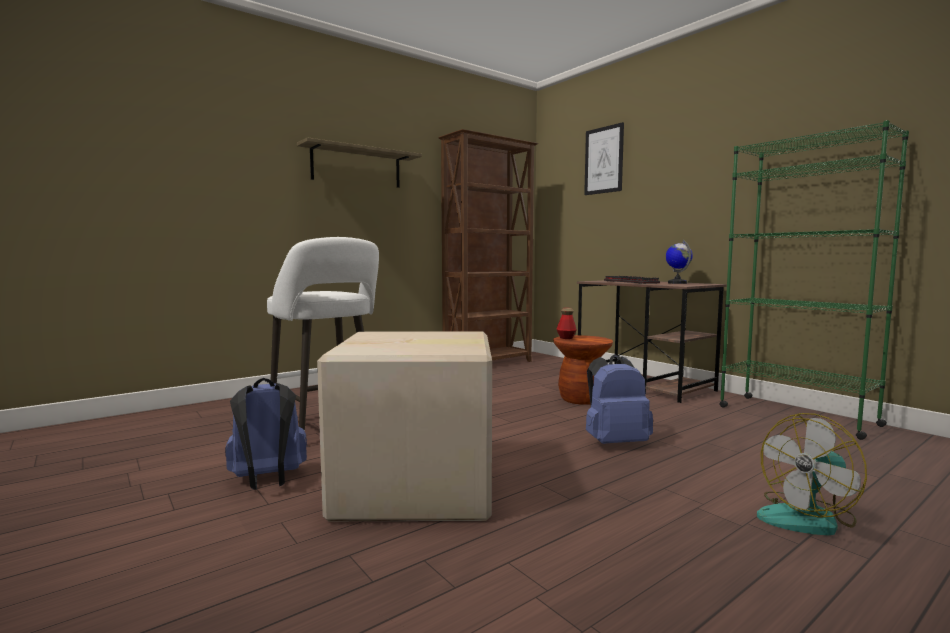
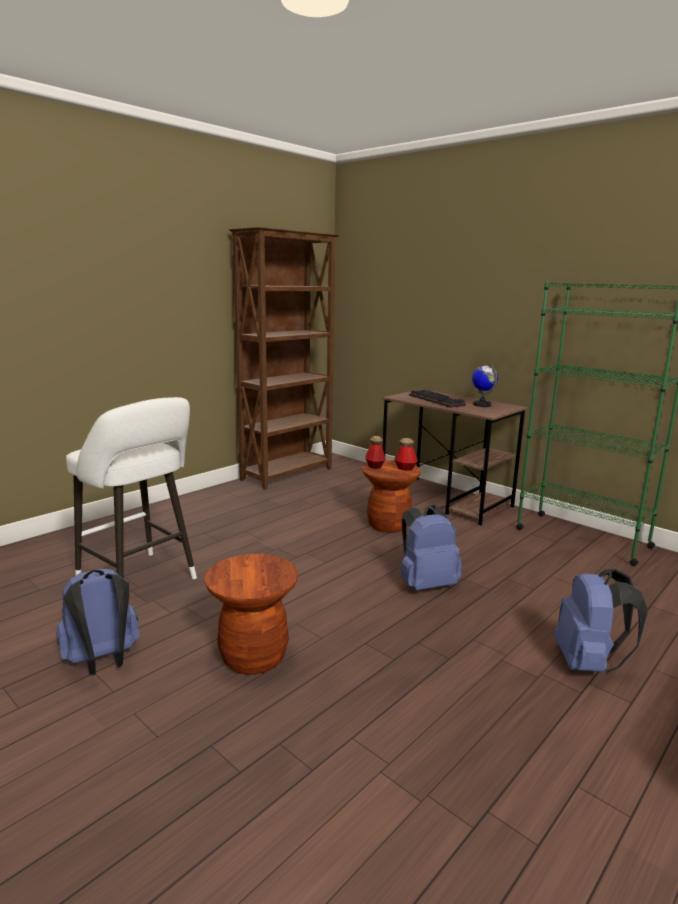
camera: 10 degrees left, 10 degrees up
(356, 167) = (139, 271): shelf -> none
(417, 487) = (253, 657): cardboard box -> brown stool
(597, 339) = (405, 468): none -> bottle
(603, 160) = (410, 259): picture -> none
(808, 518) = (588, 663): fan -> blue backpack

